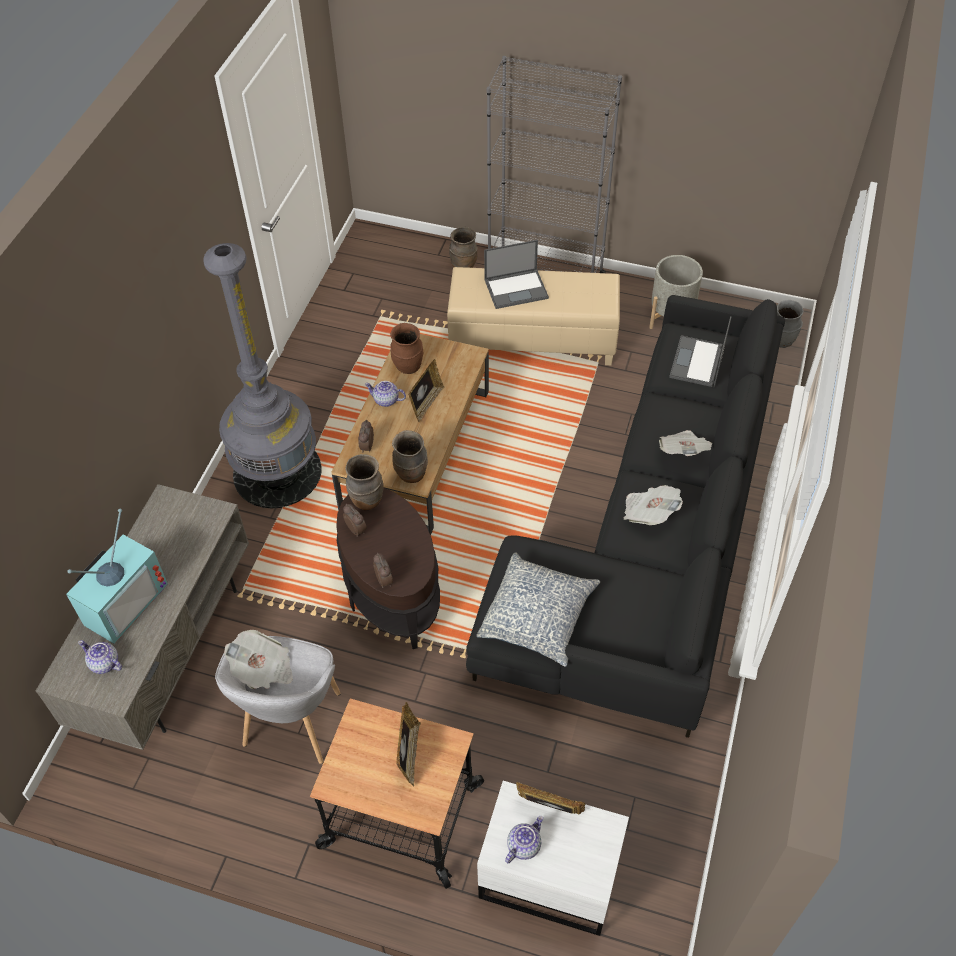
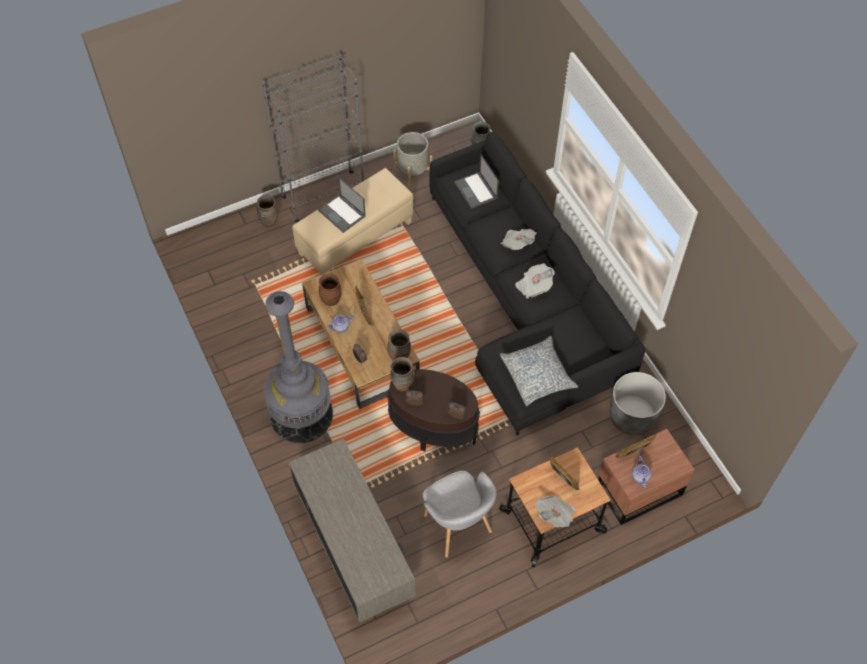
camera: 45 degrees left, 5 degrees up
(104, 663) = (374, 565): teapot -> none
(123, 601) = (346, 530): television -> none
(263, 669) = (444, 504): newspaper -> newspaper (555, 515)
(517, 288) = (342, 213): laptop -> laptop turned 105 degrees clockwise
(548, 874) = (637, 489): white nightstand -> brown nightstand
(639, 778) = (632, 416): none -> grey planter

